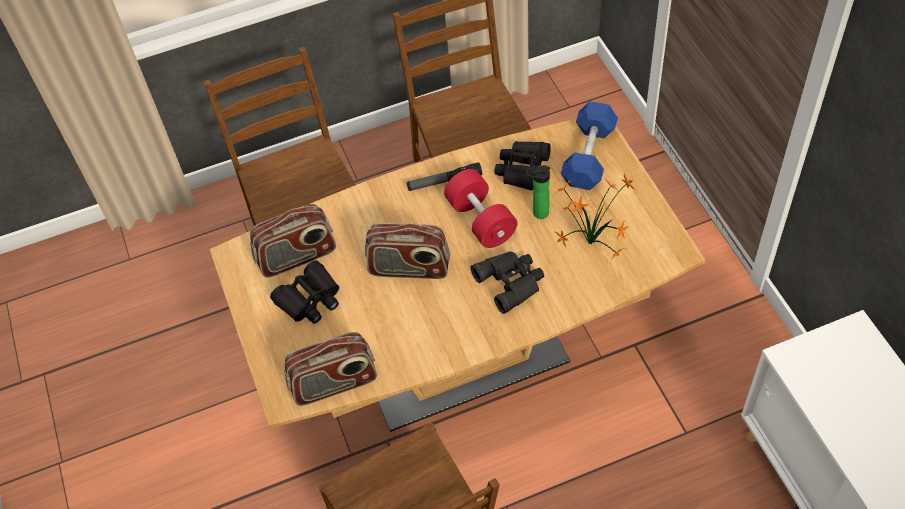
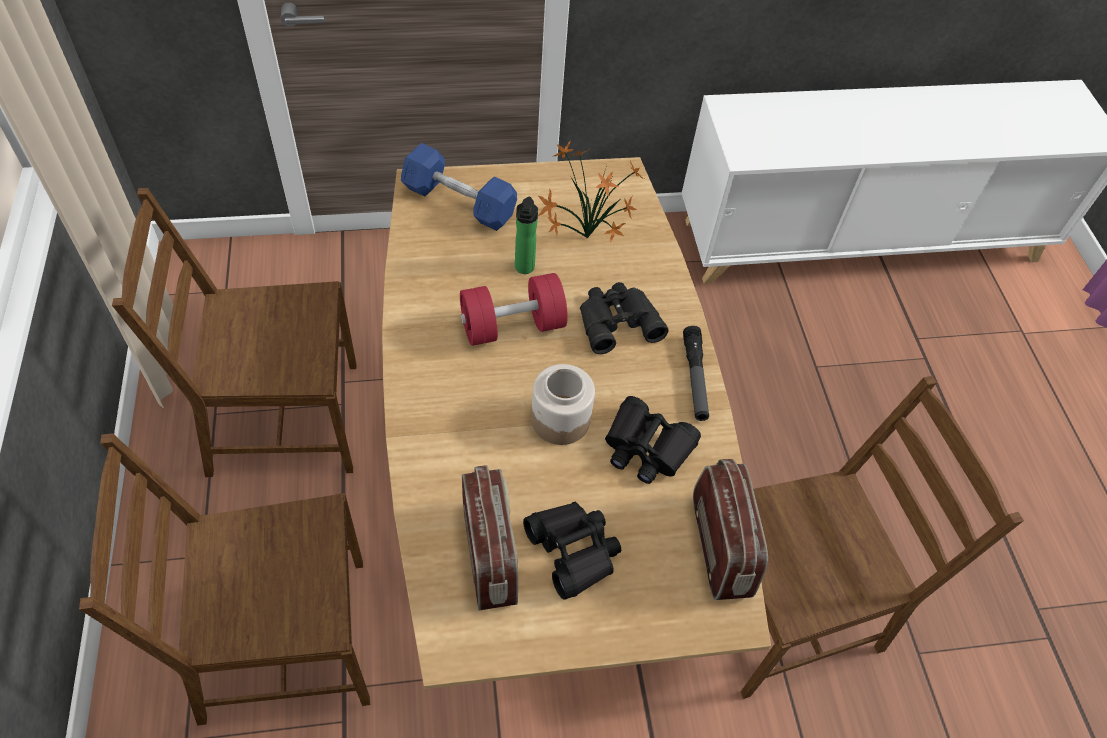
camera: 85 degrees left, 0 degrees up
(409, 268) = (560, 419): radio -> jar
(444, 181) = (431, 347): flashlight -> flashlight (695, 378)
(523, 169) = (450, 265): black binoculars -> black binoculars (646, 448)

